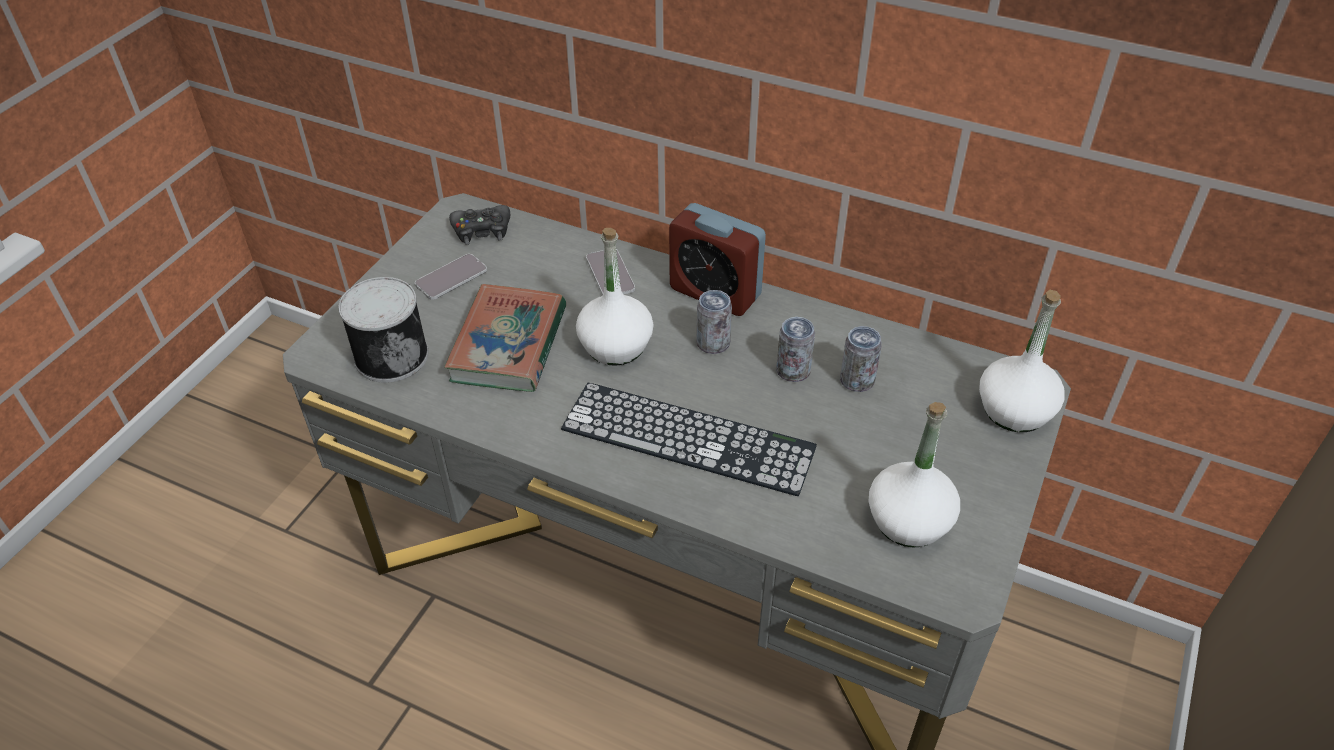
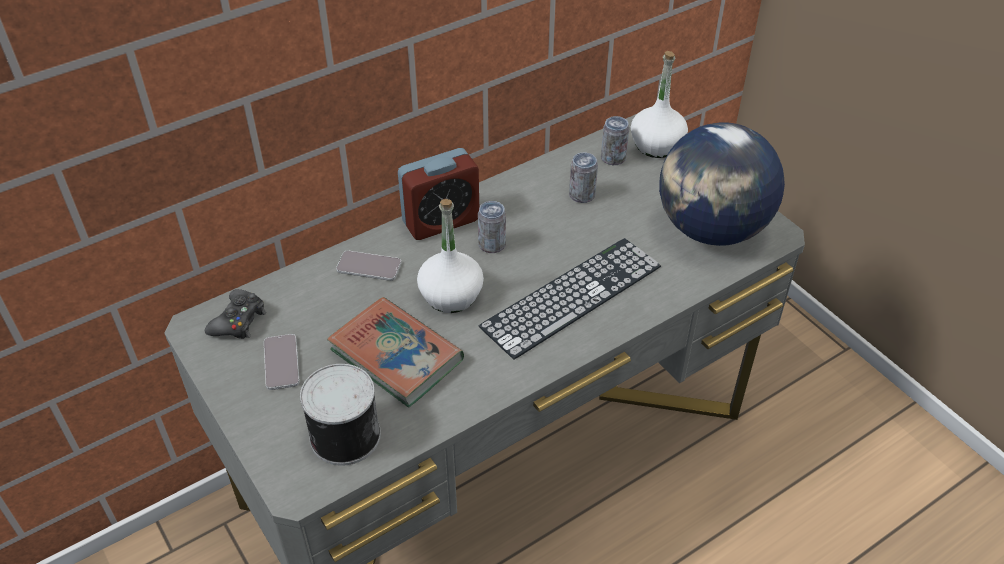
camera: 60 degrees left, 0 degrees up
(793, 371) = (550, 219): can -> can (613, 158)
(908, 521) = (711, 229): white bottle -> globe

